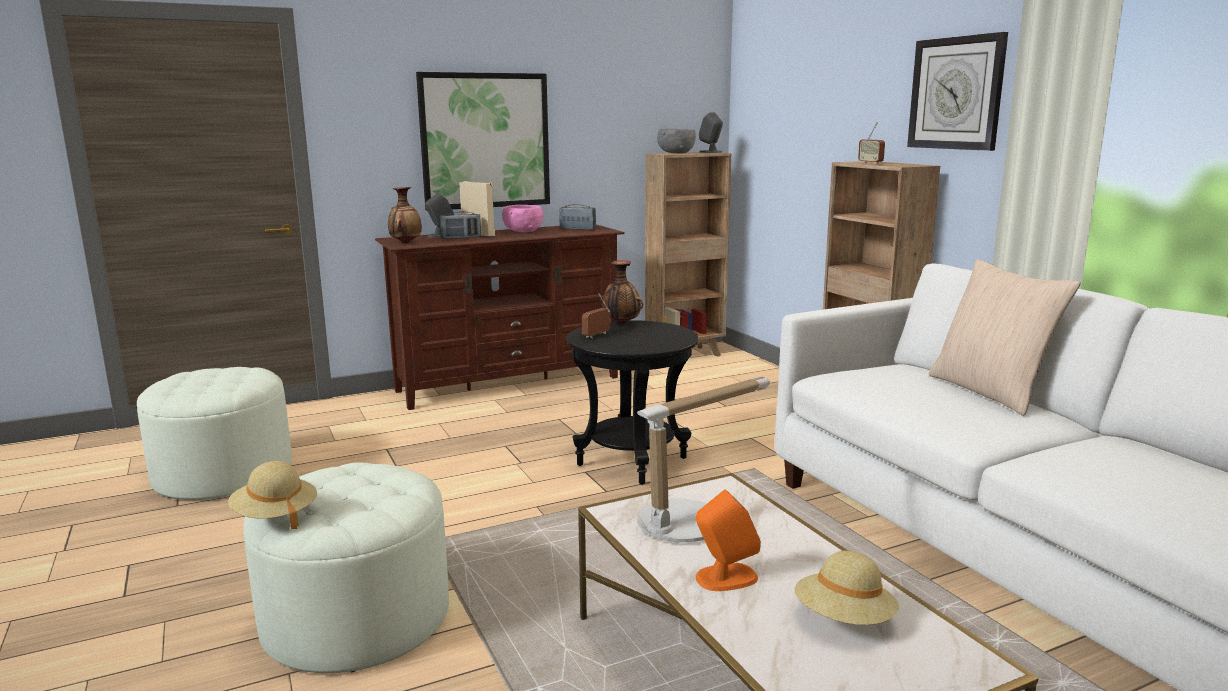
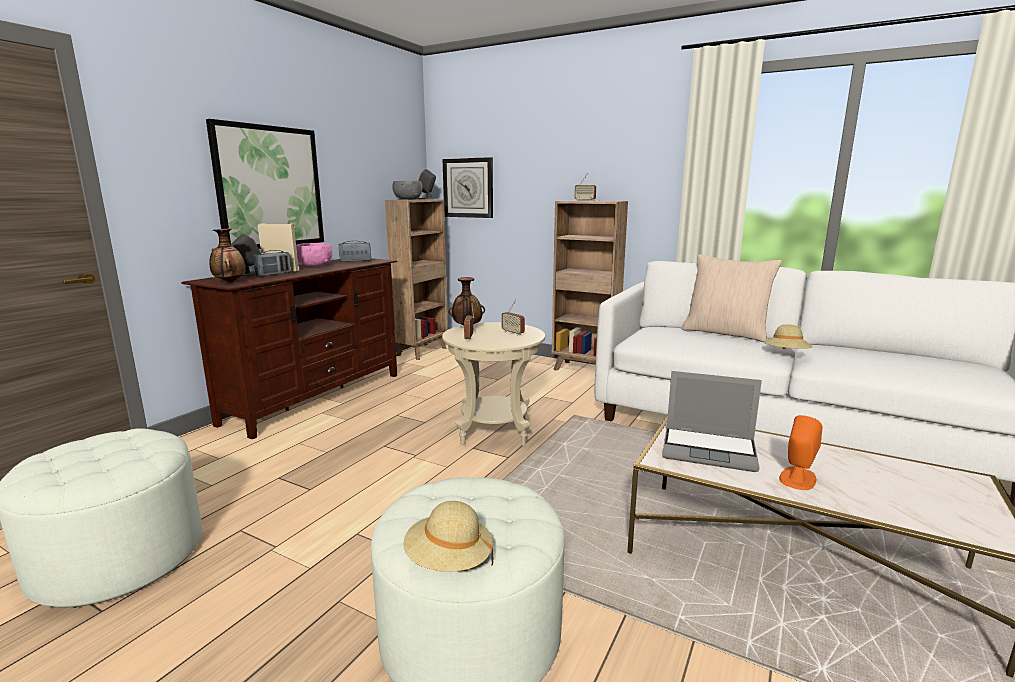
camera: 35 degrees left, 0 degrees up
(632, 462) = (494, 431): black side table -> beige side table
(654, 338) = (513, 333): none -> radio
(689, 520) = (710, 450): table lamp -> laptop
(844, 619) = (887, 480): beige hat -> beige hat (786, 354)
(956, 93) = (633, 155): wall clock -> wall clock (468, 188)

